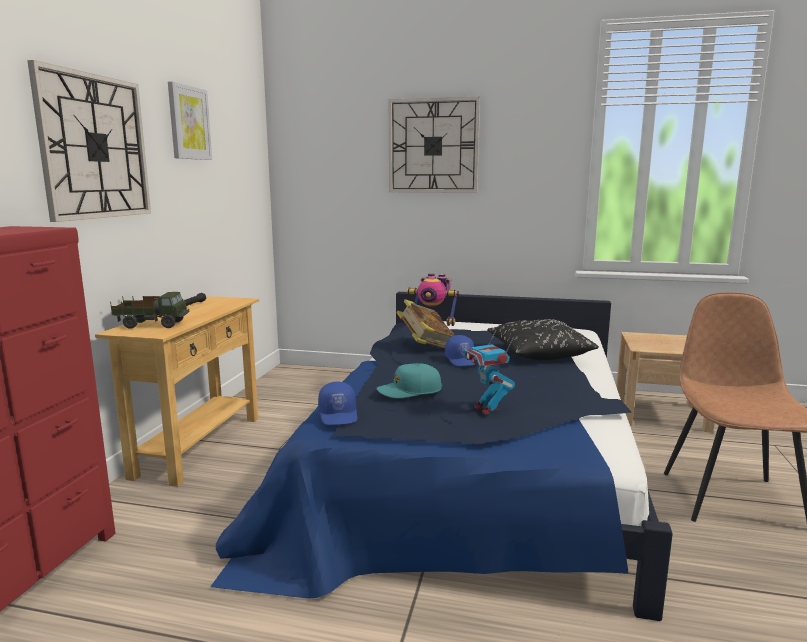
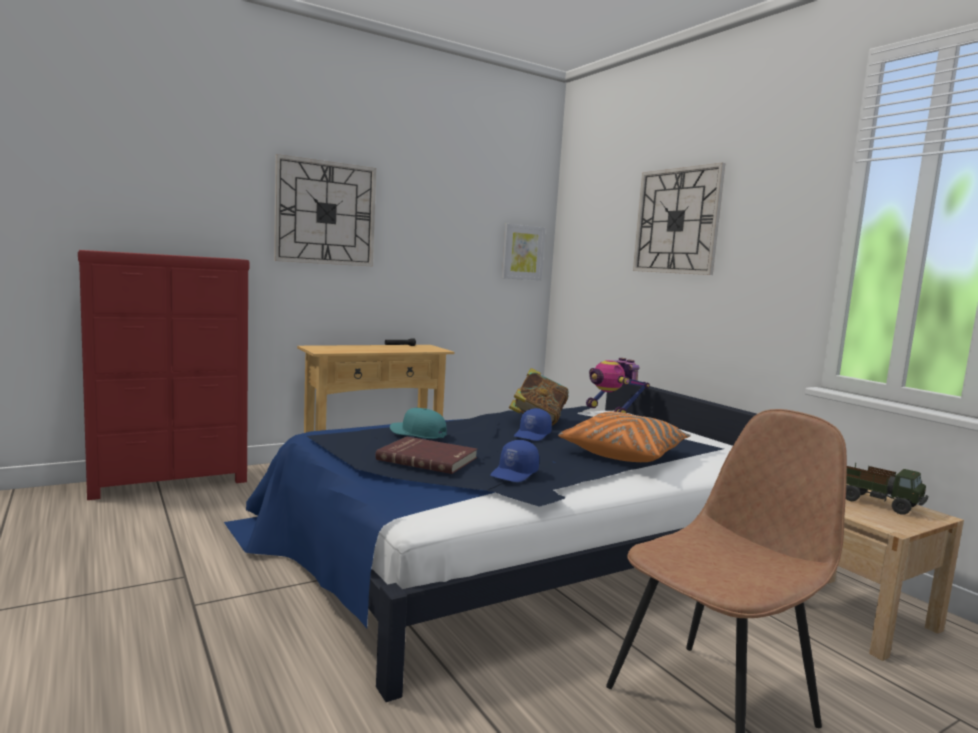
camera: 45 degrees right, 5 degrees down
(152, 325) = (336, 348): toy truck -> toy truck (875, 503)
(189, 123) = (437, 199): picture -> picture (522, 252)
(339, 415) = (341, 430): blue cap -> blue cap (515, 474)
(487, 409) = (428, 458): toy robot -> red book
(538, 354) = (624, 454): black pillow -> orange pillow

